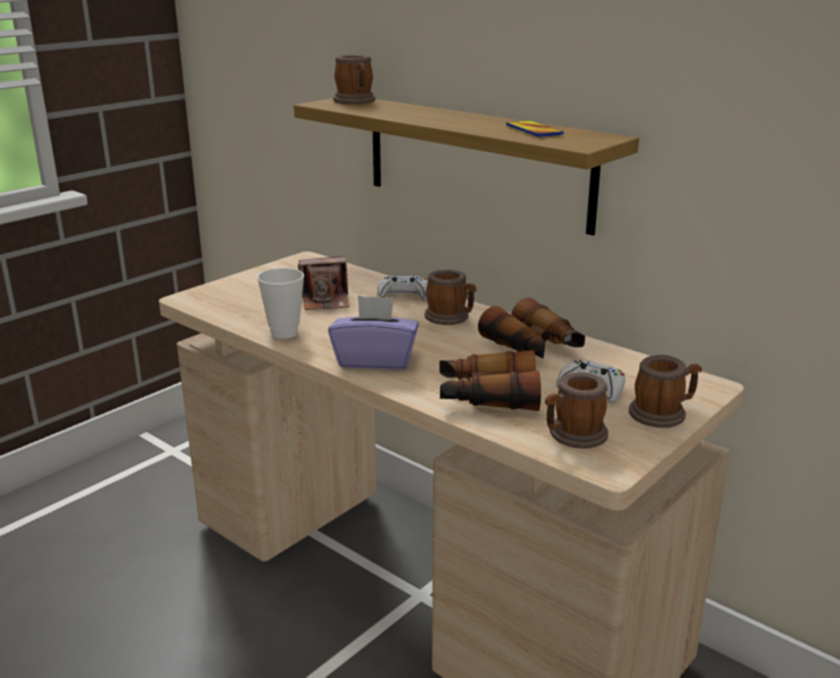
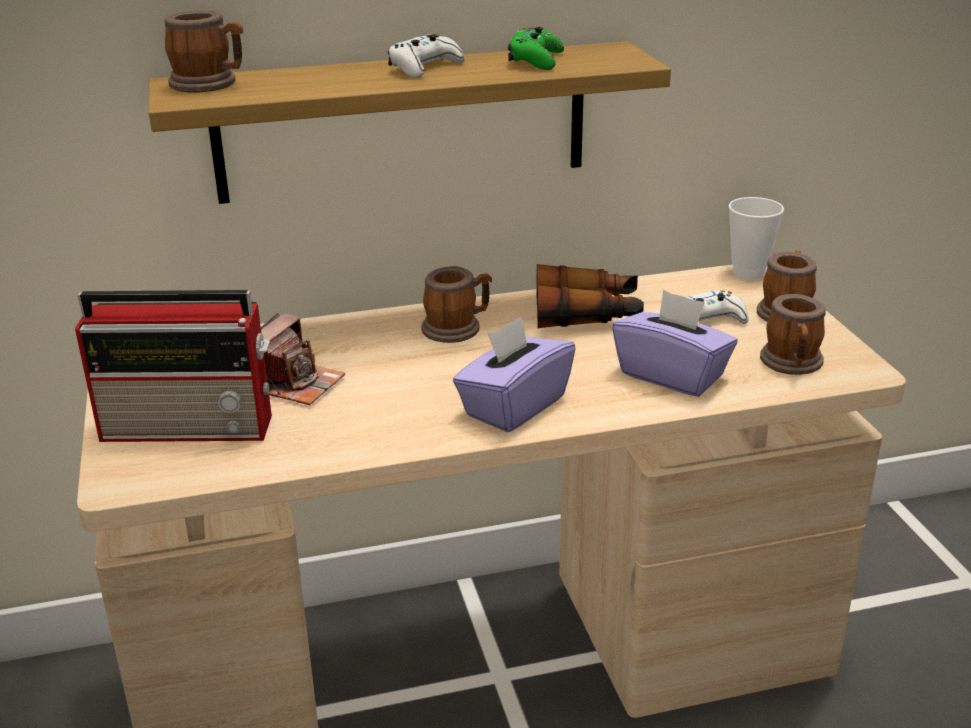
camera: 55 degrees left, 5 degrees up
(253, 294) = (192, 426): none -> radio
(284, 333) = (357, 440): cup -> cup (748, 273)
(403, 296) = (355, 333): white game controller -> white game controller (424, 67)
(487, 396) = (672, 375): binoculars -> purple tissue box
(534, 130) = (535, 60): phone -> green game controller

